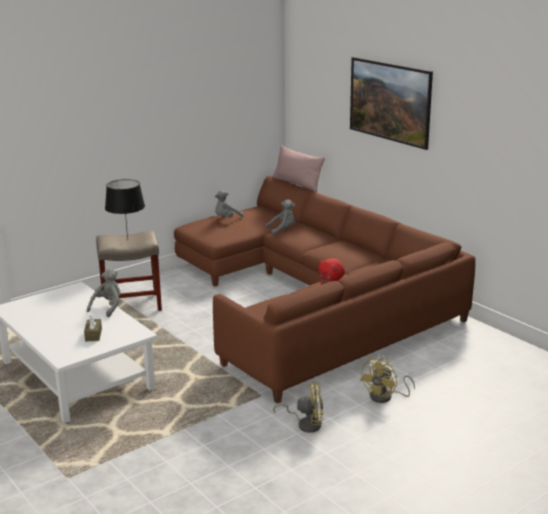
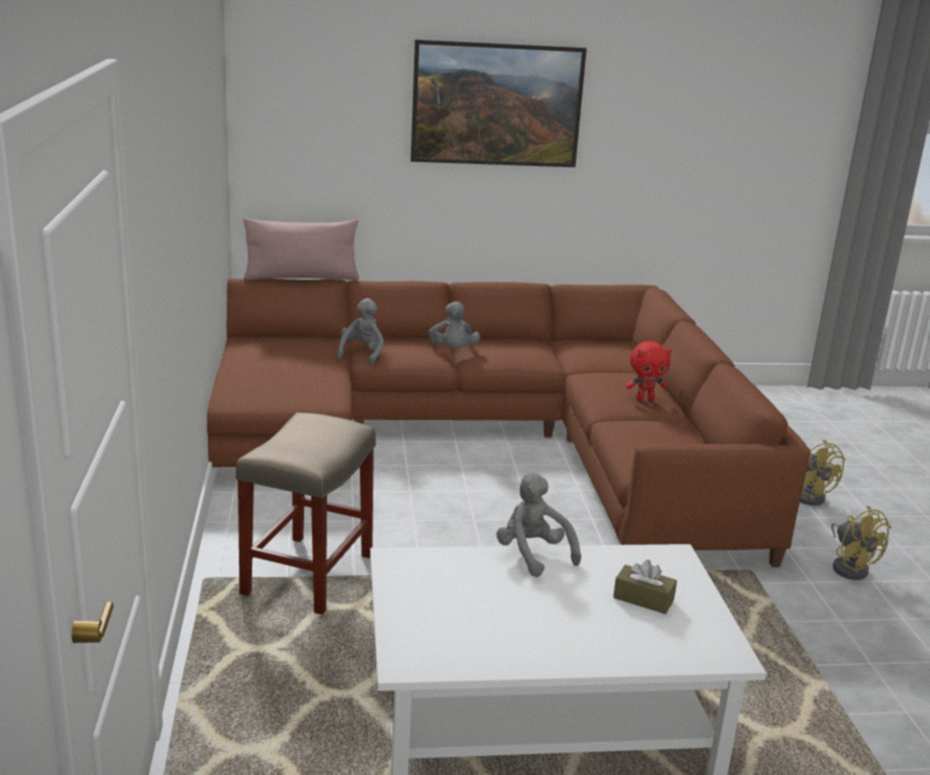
camera: 60 degrees left, 0 degrees up
(127, 240) = (318, 441): black table lamp -> none
(226, 218) = (256, 367): grey plush toy -> grey plush toy (453, 351)
(306, 424) = (850, 567): yellow fan -> yellow fan turned 120 degrees clockwise

